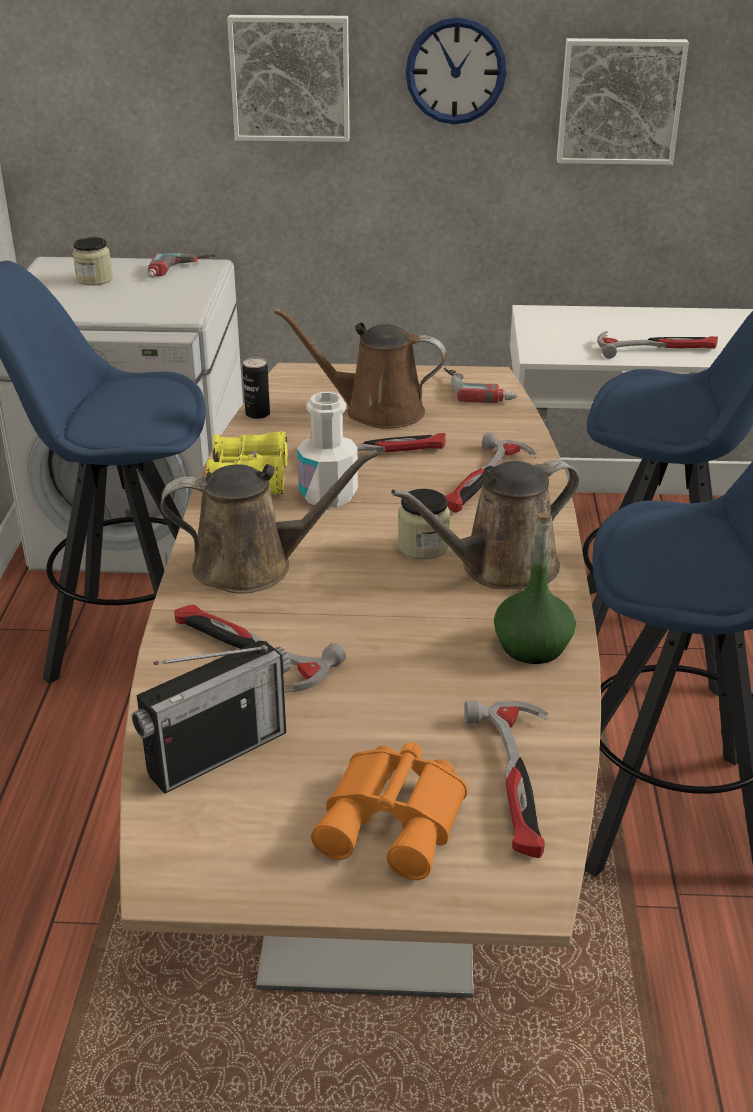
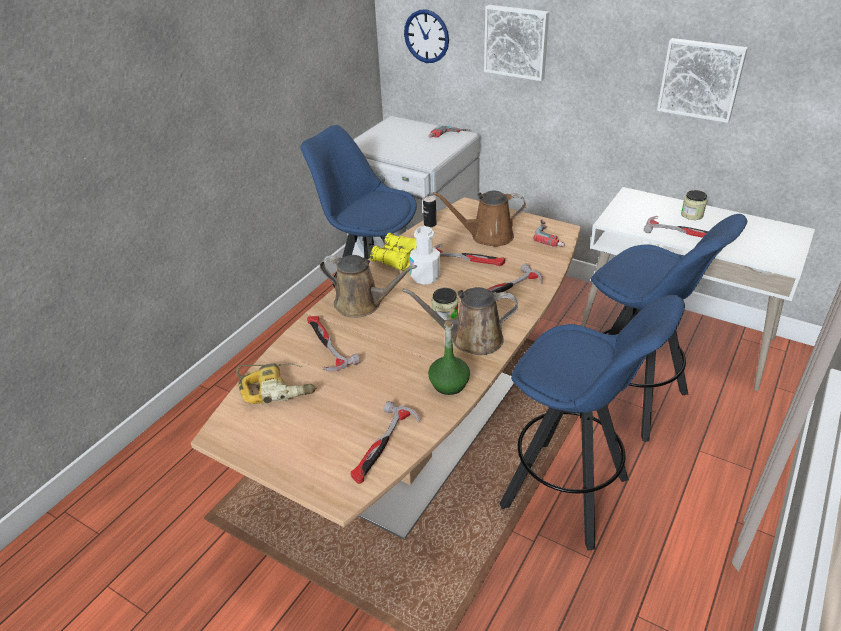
camera: 30 degrees right, 5 degrees up
(94, 279) = (404, 133): jar -> jar (692, 215)
(217, 753) = (277, 387): radio -> power drill
(376, 411) = (487, 236): brown watering can -> brown watering can turned 45 degrees counterclockwise
(396, 820) = (319, 443): orange binoculars -> none
(455, 71) = (605, 49): wall clock -> wall clock (426, 36)

